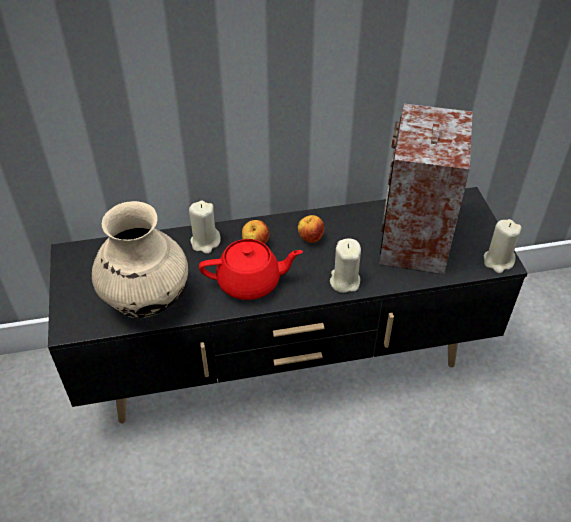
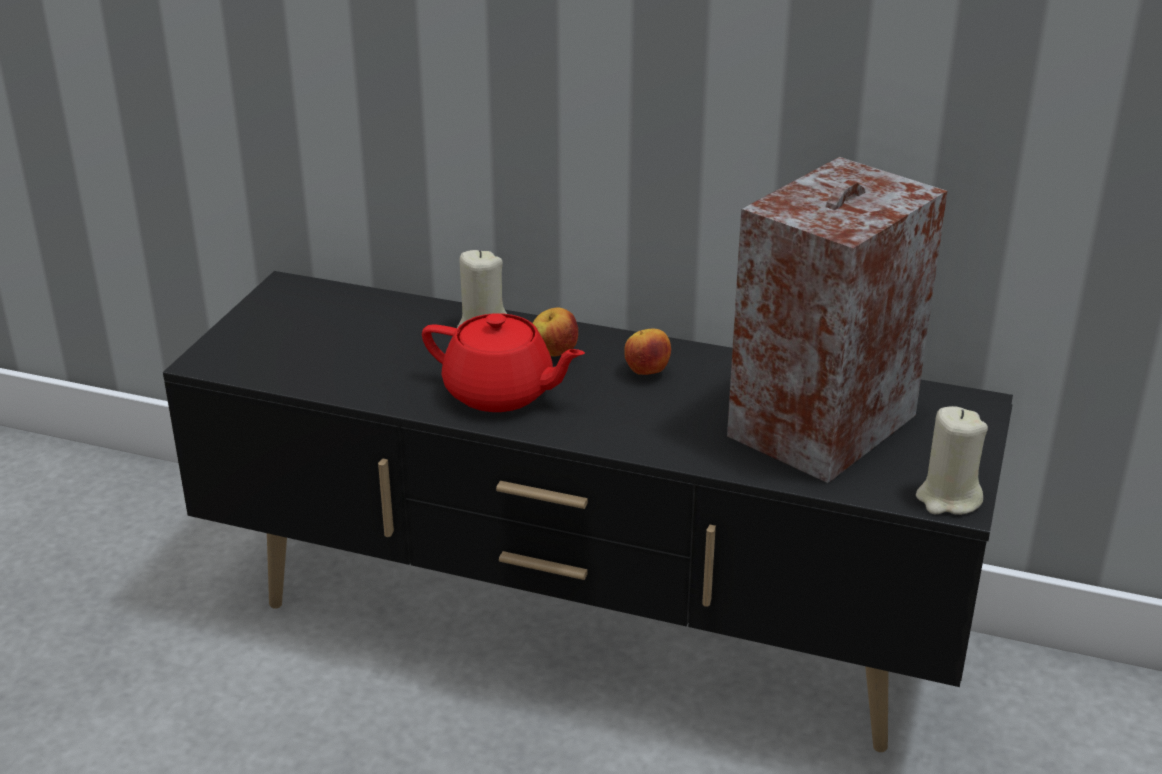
camera: 30 degrees right, 15 degrees down
(146, 299) = (335, 365): beige vase -> none
(344, 281) = (648, 438): beige candle -> none

